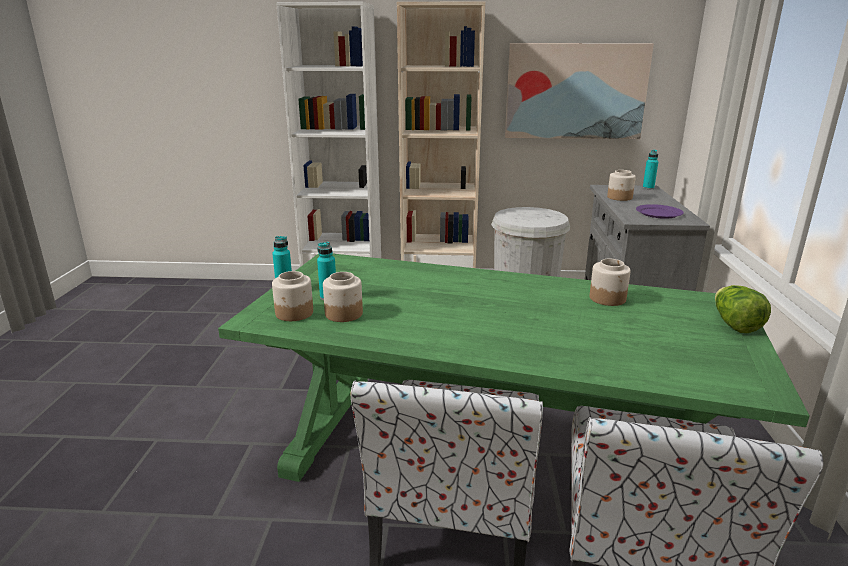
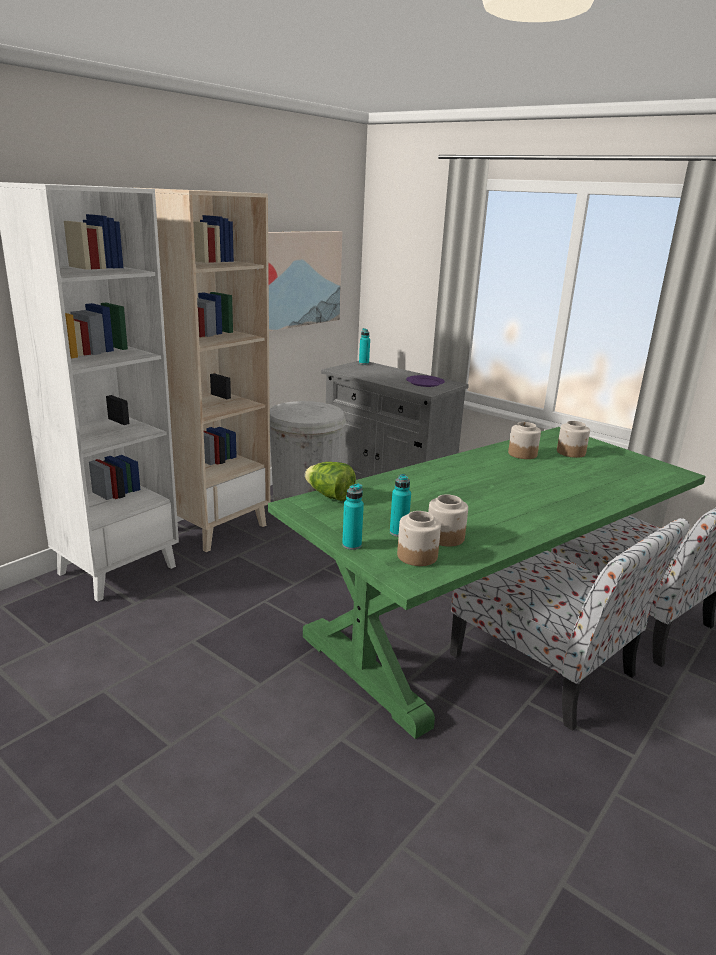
camera: 55 degrees left, 0 degrees up
(620, 197) = (371, 376): jar -> jar (571, 452)
(734, 324) = (594, 445): lettuce -> lettuce (329, 496)

